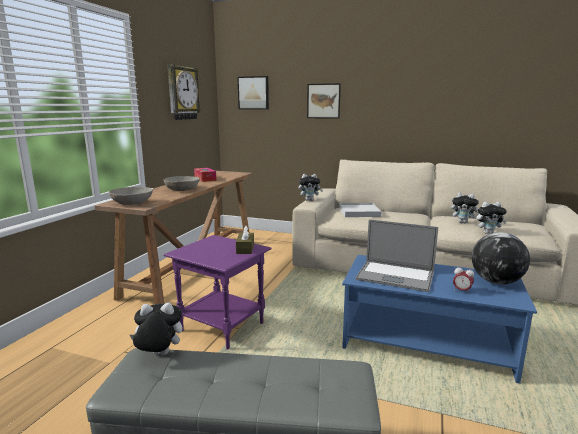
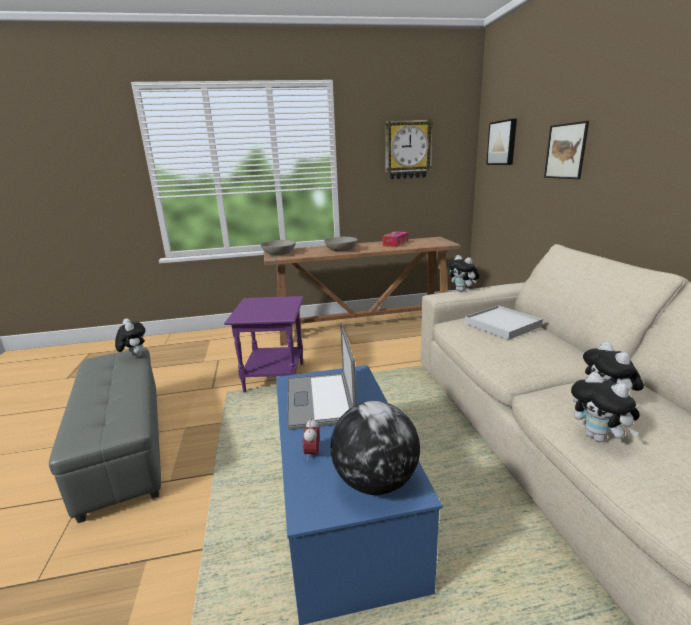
camera: 60 degrees right, 5 degrees up
(245, 249) = (278, 314): brown tissue box -> none

